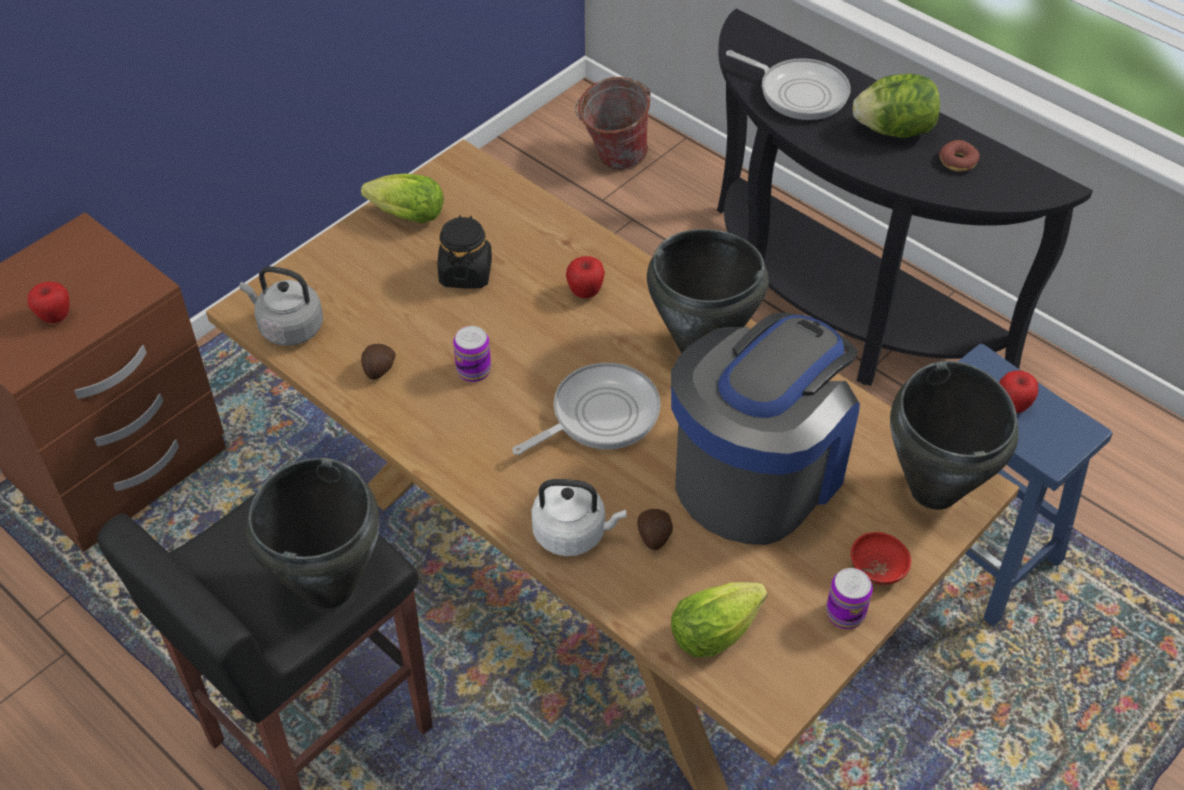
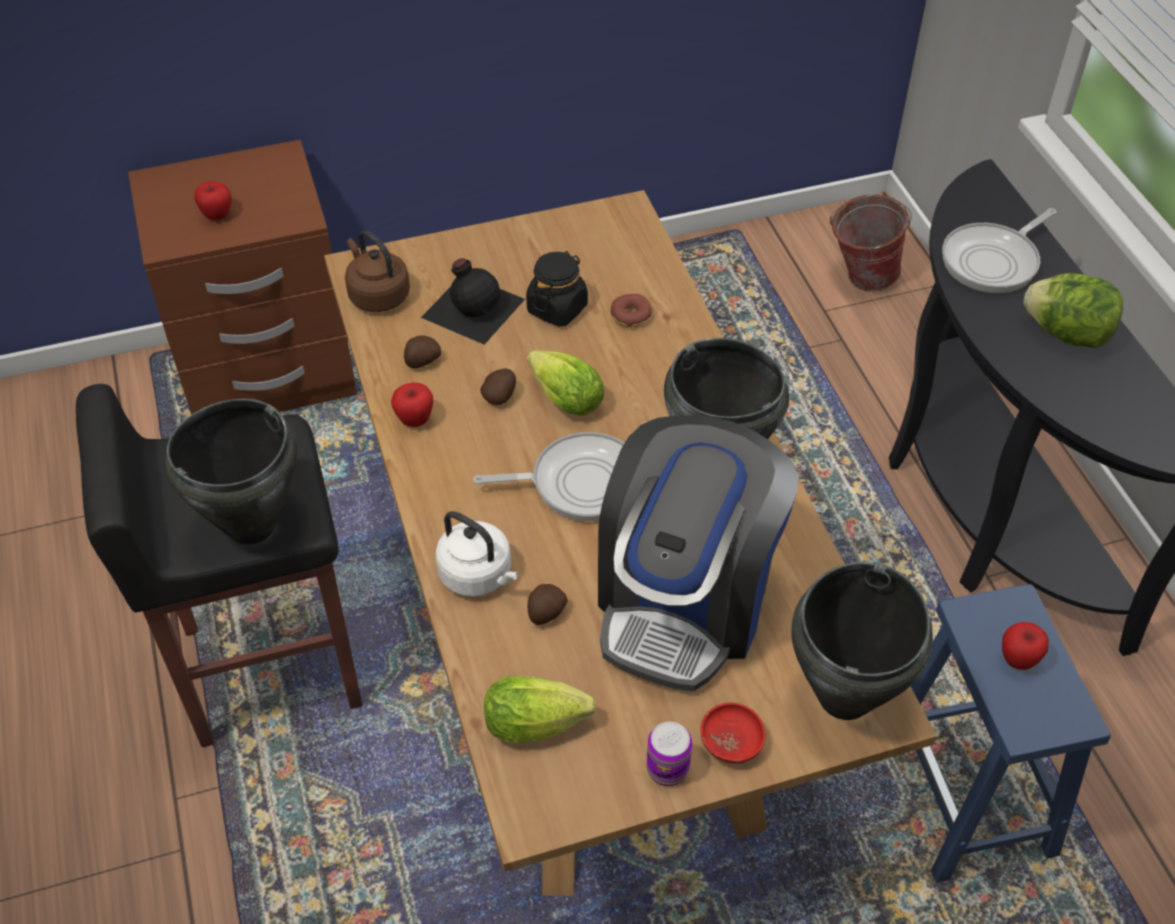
camera: 30 degrees right, 0 degrees up
(288, 327) = (377, 295): grey kettle -> brown kettle
(387, 302) = (473, 307): none -> black bottle
(403, 215) = (541, 237): lettuce -> lettuce (562, 397)
(474, 370) = (500, 396): can -> potato
(585, 292) = (649, 368): apple -> apple (415, 420)
(758, 472) = (686, 600): coffee machine -> coffee machine turned 135 degrees clockwise
(798, 92) = (993, 261): frying pan -> frying pan turned 75 degrees clockwise
(958, 161) = (1113, 389): donut -> donut (631, 316)

